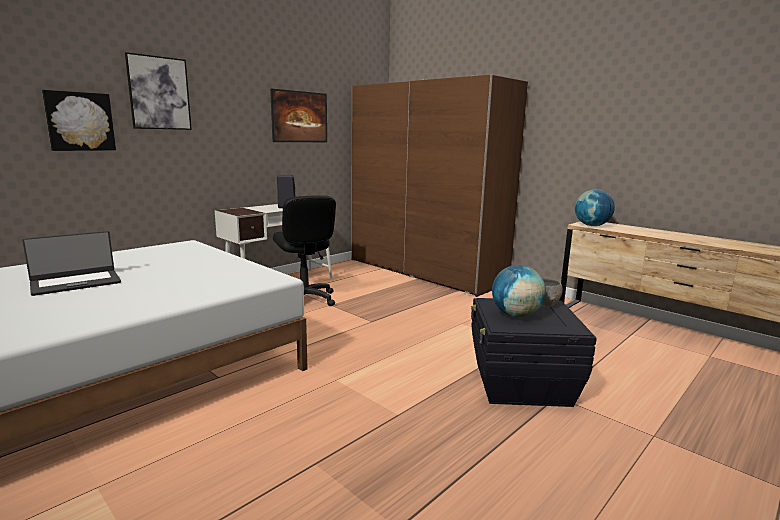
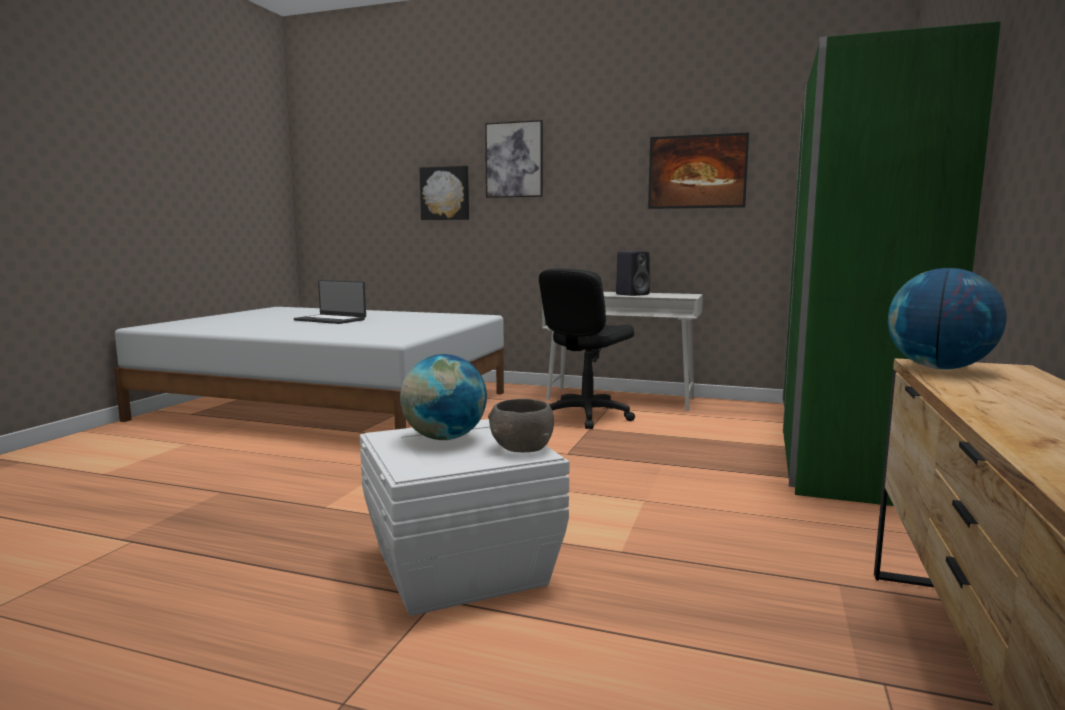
camera: 65 degrees right, 5 degrees down
(424, 271) = (843, 445): brown wardrobe -> green wardrobe
(521, 384) = (458, 567): black storage box -> white storage box

